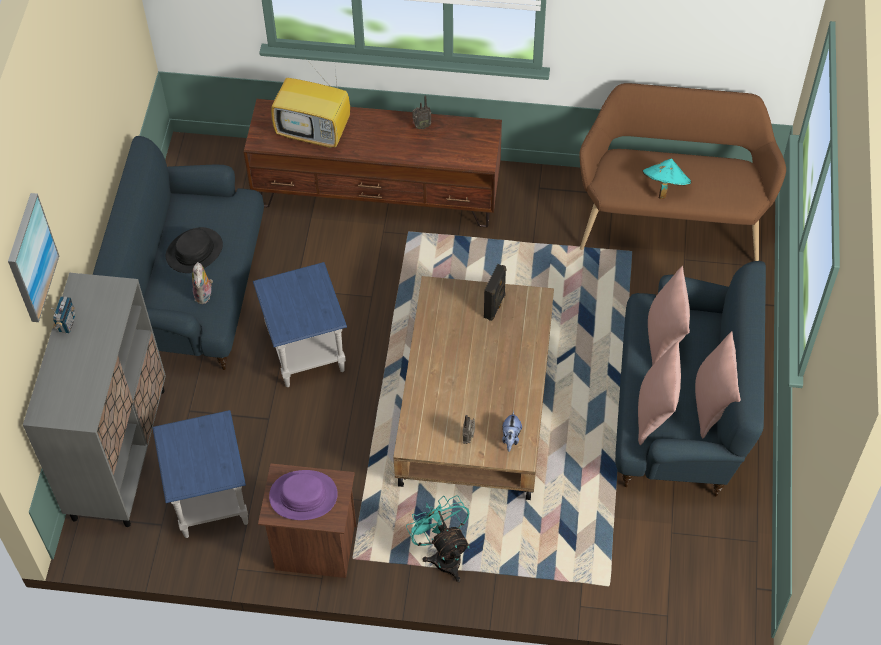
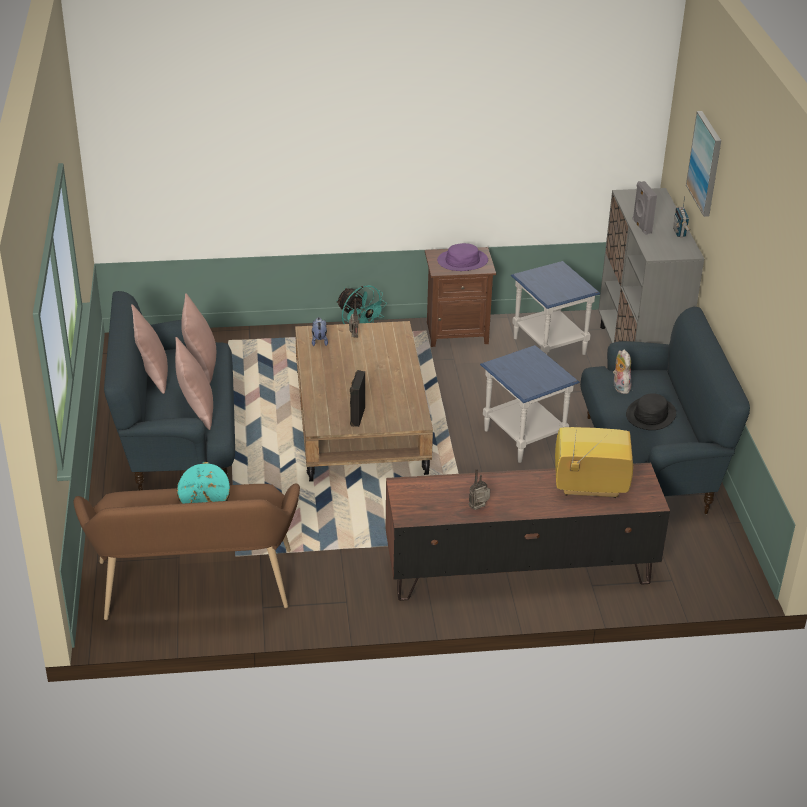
camera: 165 degrees right, 20 degrees down
(105, 344) = (641, 226): none -> grey speaker

